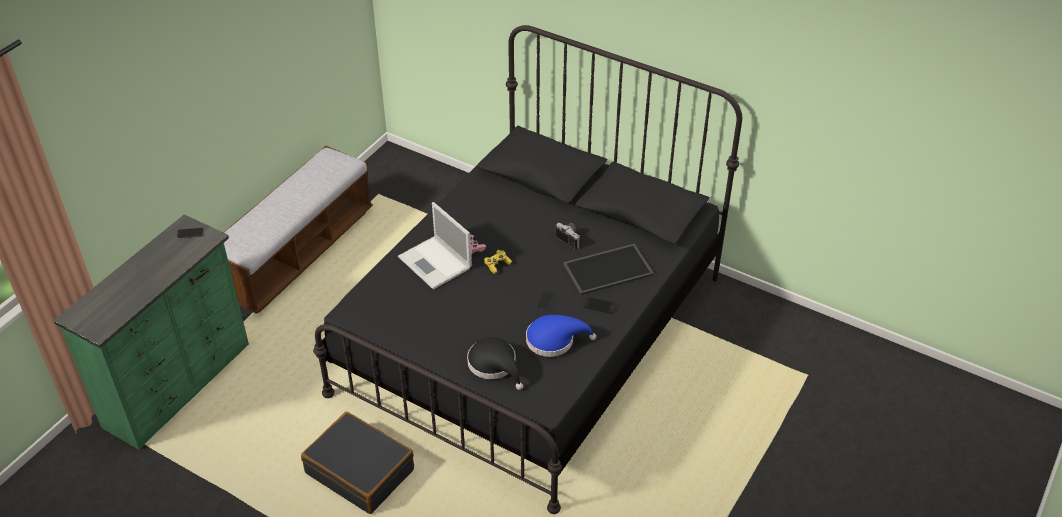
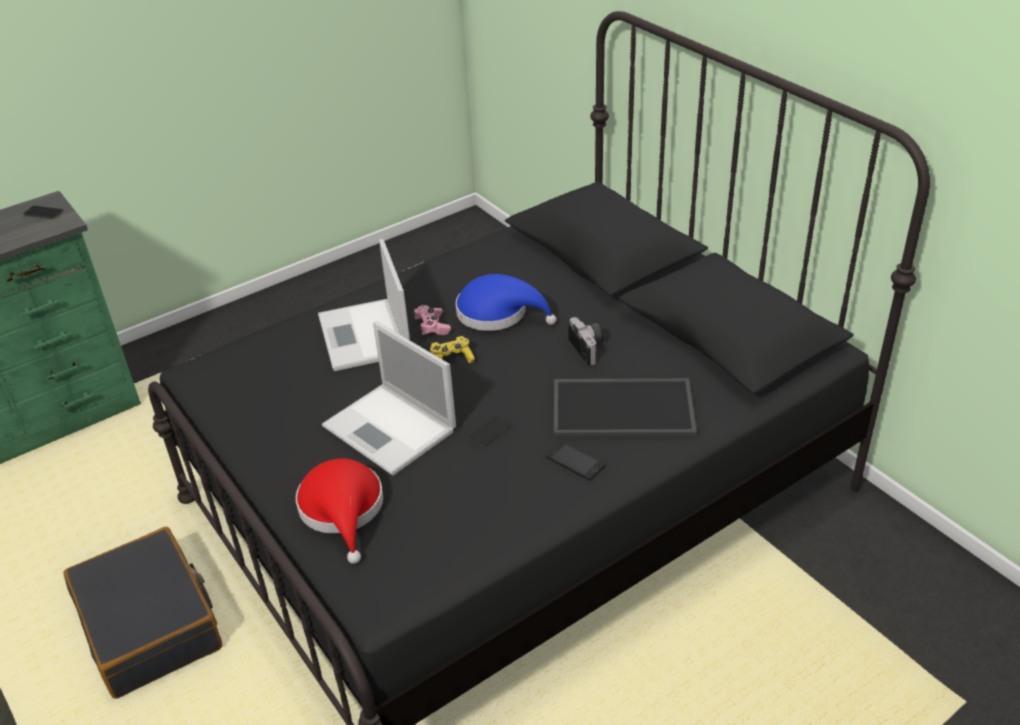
camera: 25 degrees right, 5 degrees down
(298, 253) = (280, 309): bench -> none
(490, 315) = (391, 429): none -> laptop
(495, 365) = (343, 510): black hat -> red hat
(554, 340) = (465, 497): blue hat -> blue hat (498, 313)

